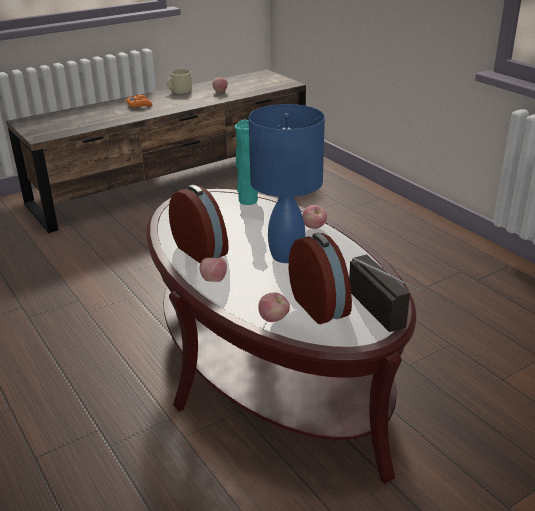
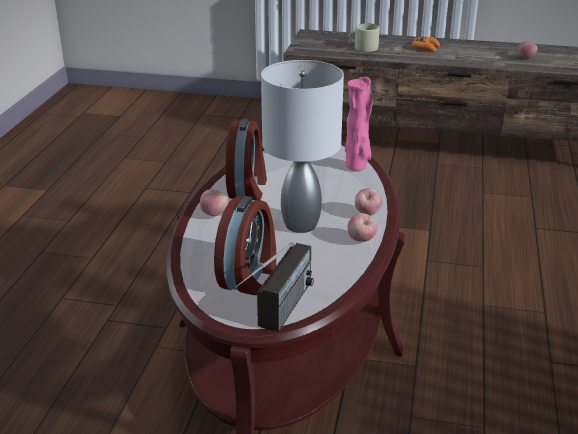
camera: 45 degrees right, 0 degrees up
(179, 90) = (486, 45): beige mug -> beige mug (363, 47)
(249, 201) = (357, 167): turquoise vase -> pink vase
(274, 319) = (198, 265): apple -> apple (361, 240)
(286, 255) = (301, 224): blue table lamp -> grey table lamp

